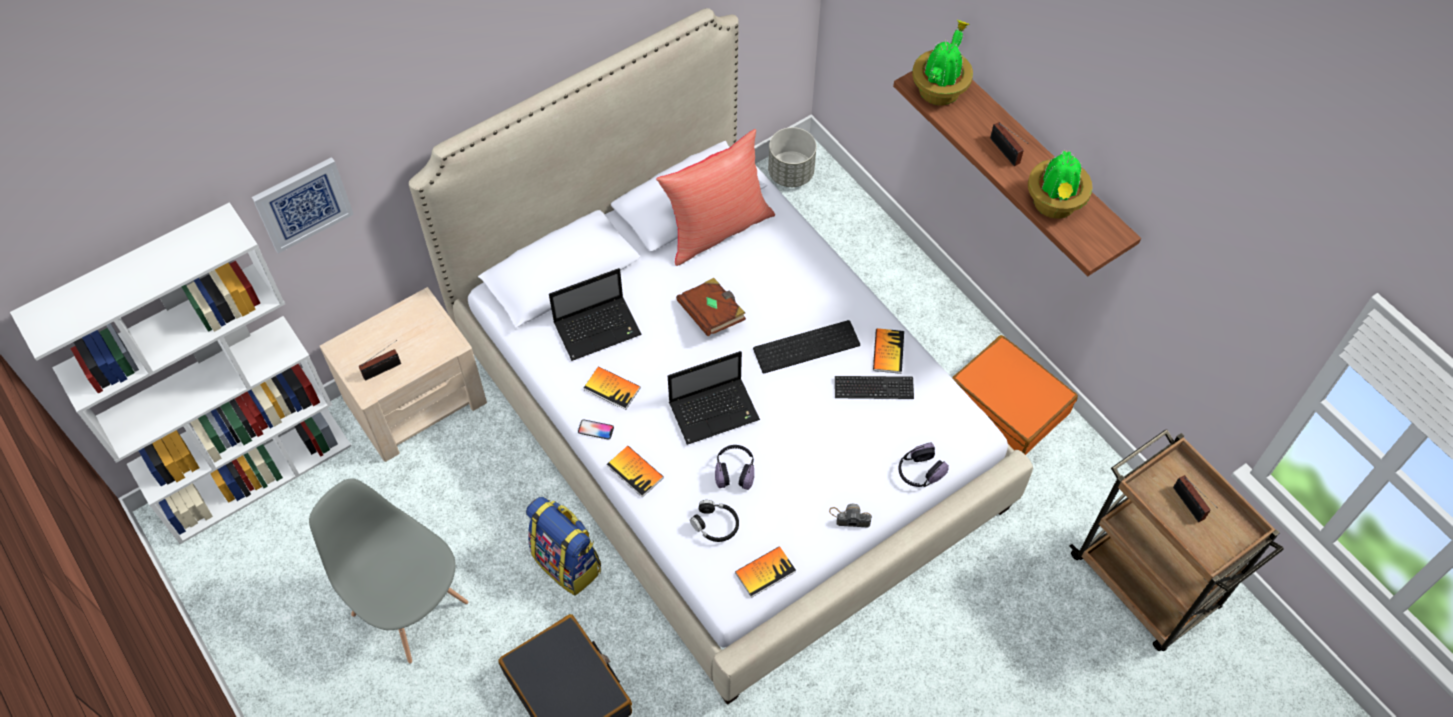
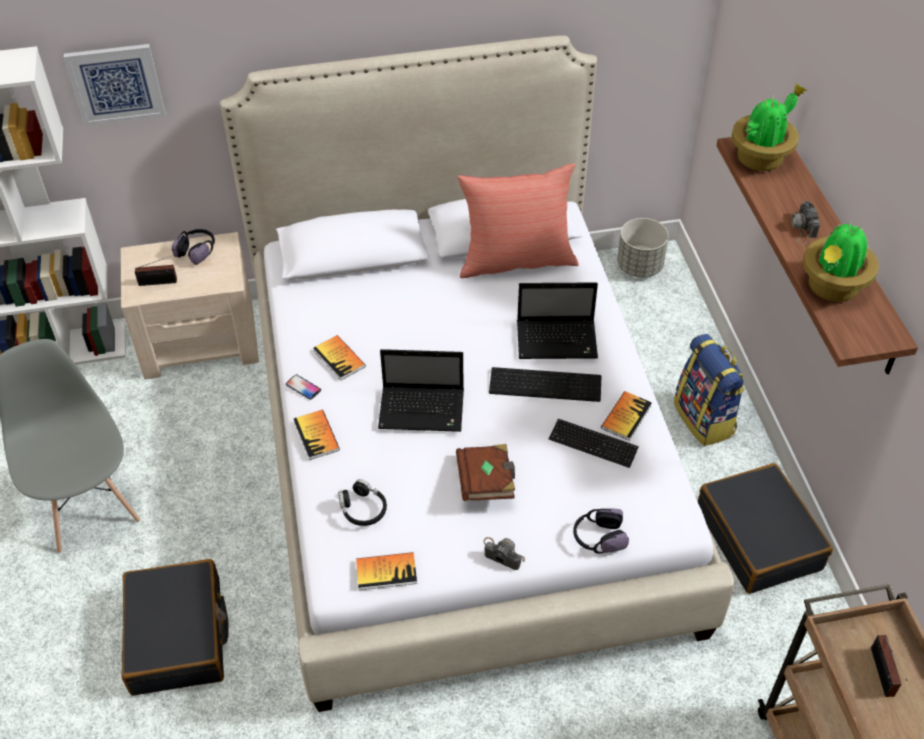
camera: 25 degrees right, 10 degrees down
(568, 562) = (247, 521): backpack -> backpack (705, 419)
(599, 328) = (358, 306): laptop -> laptop (558, 340)
(712, 314) = (470, 328): brown book -> brown book (486, 482)
(735, 471) = (410, 468): headphones -> headphones (197, 251)
(1005, 153) = (802, 228): radio -> camera
(1008, 404) = (759, 538): orange suitcase -> black suitcase

